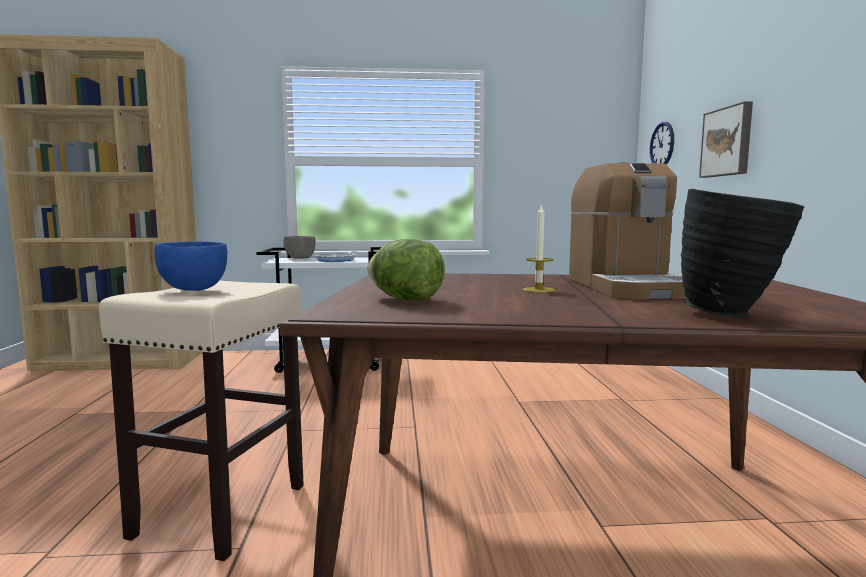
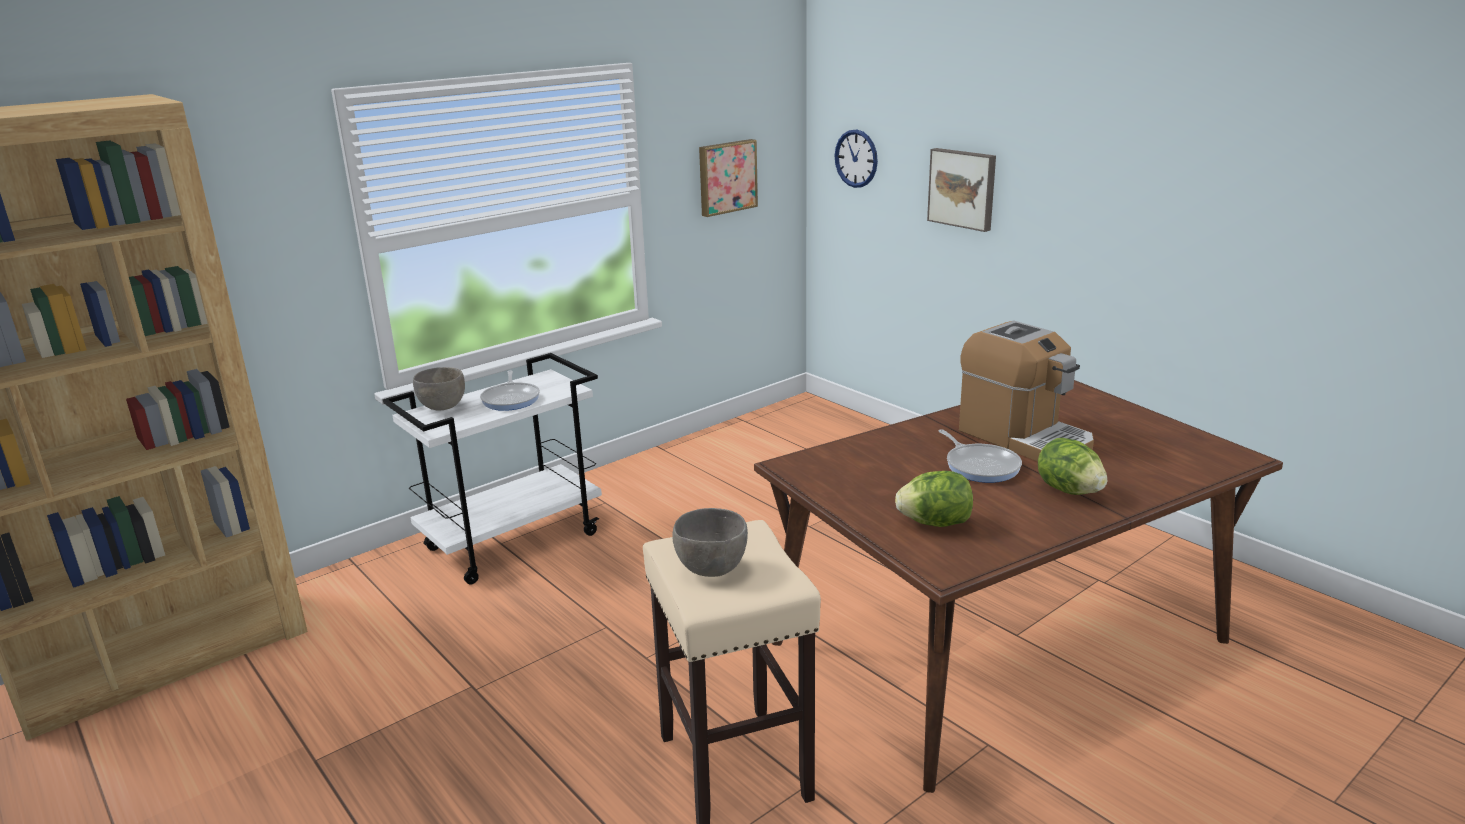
camera: 35 degrees left, 15 degrees up
(193, 289) = (710, 569): blue bowl -> grey bowl
(538, 290) = (980, 466): candle -> frying pan
(558, 159) = (726, 177): none -> picture
(594, 307) = (1069, 490): none -> lettuce
(733, 315) = (1152, 476): black vase -> none

